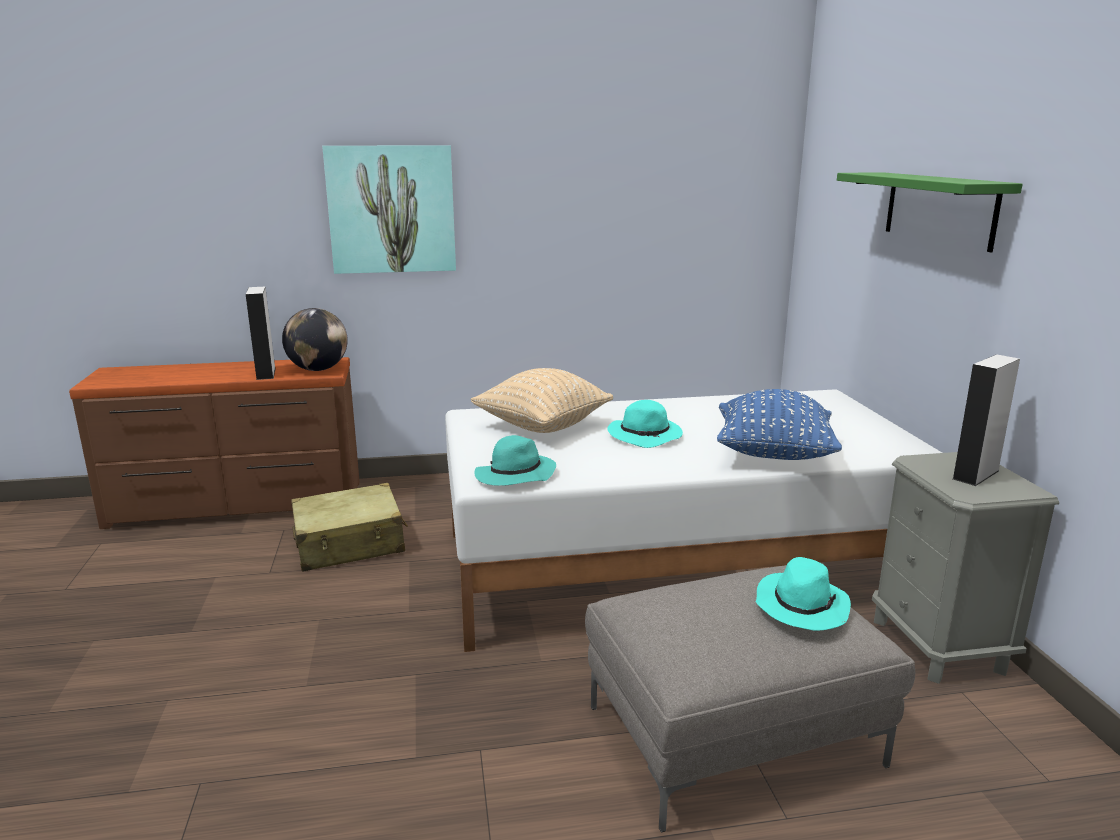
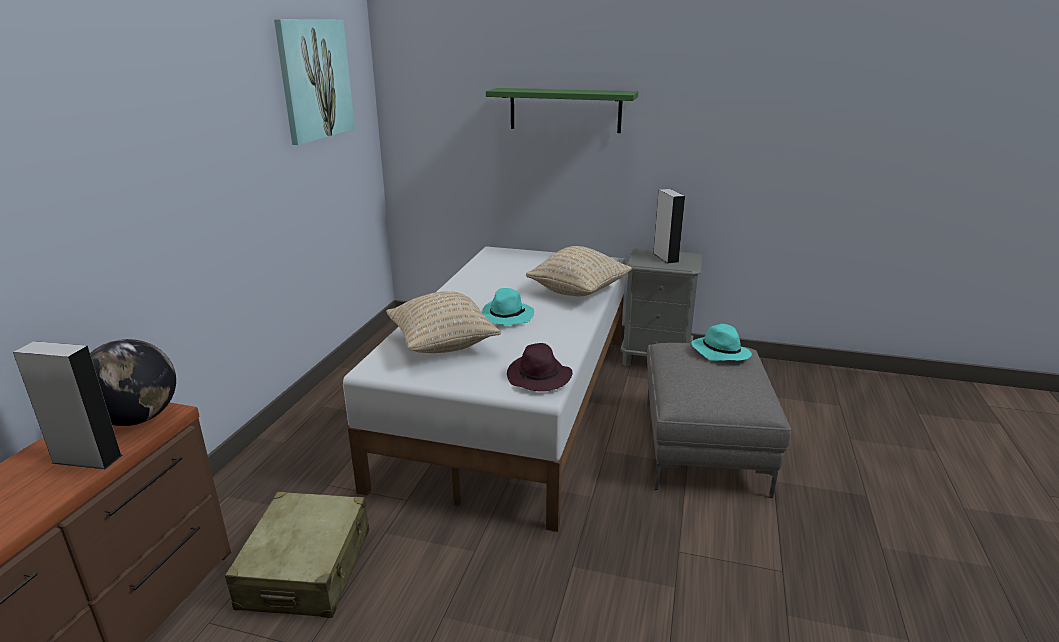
camera: 65 degrees left, 5 degrees up
(391, 209) = (113, 187): picture -> picture (315, 79)
(515, 476) = (539, 377): turquoise hat -> purple hat
(773, 455) = (578, 292): blue pillow -> beige pillow

